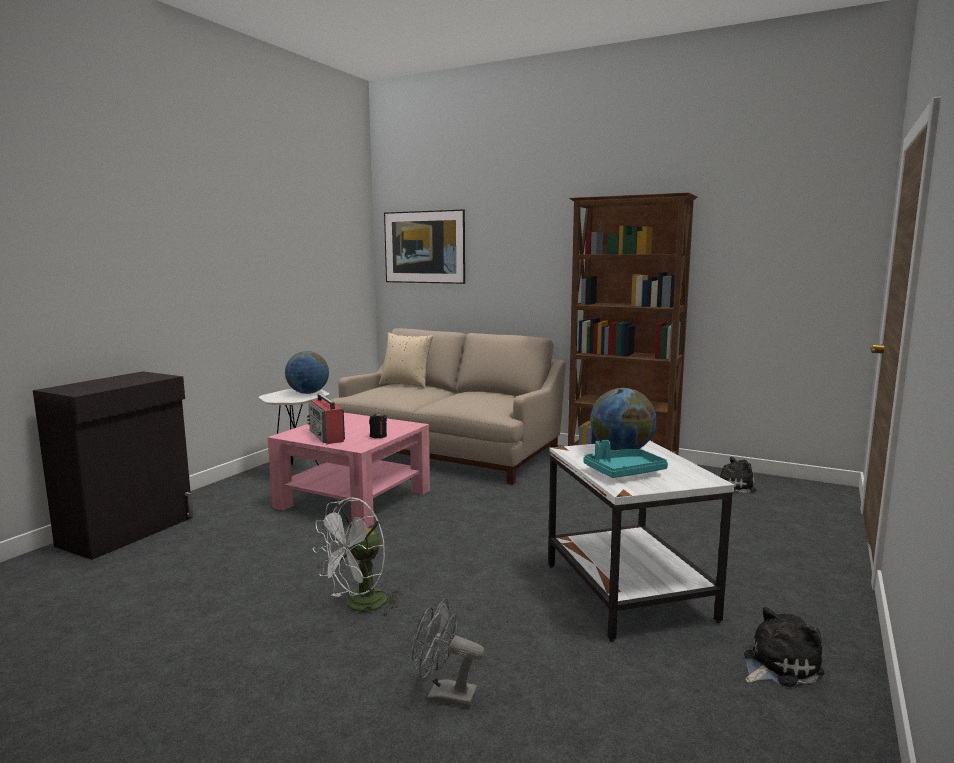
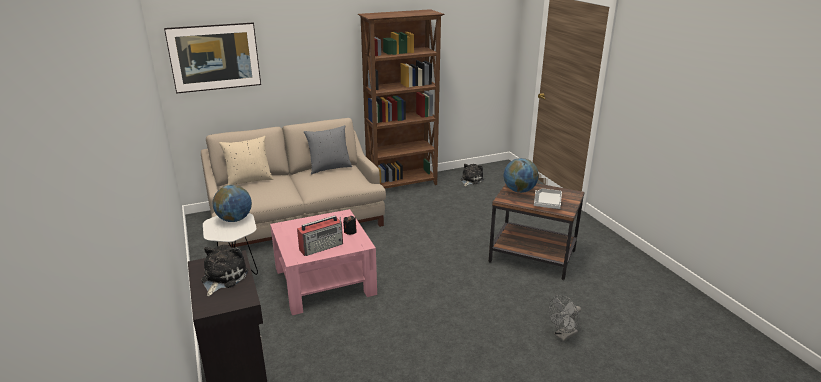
camera: 50 degrees left, 15 degrees up
(327, 436) = (322, 246): radio -> radio turned 45 degrees counterclockwise
(359, 606) = (466, 329): white fan -> none
(494, 394) = (329, 168): none -> grey pillow
(623, 472) = (547, 203): turquoise tray -> grey tray
(629, 592) = (532, 256): white side table -> brown side table
(778, 666) = (609, 257): plush toy -> plush toy (222, 278)

